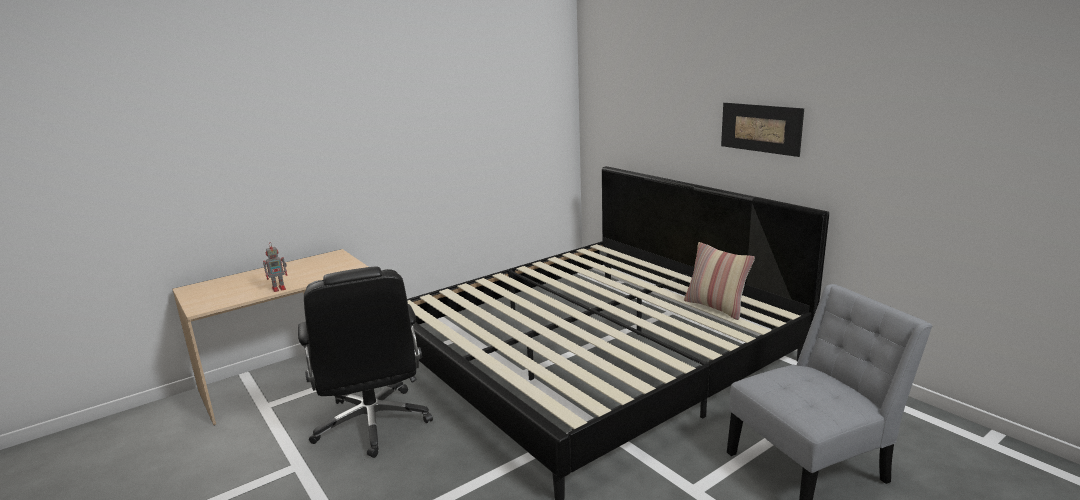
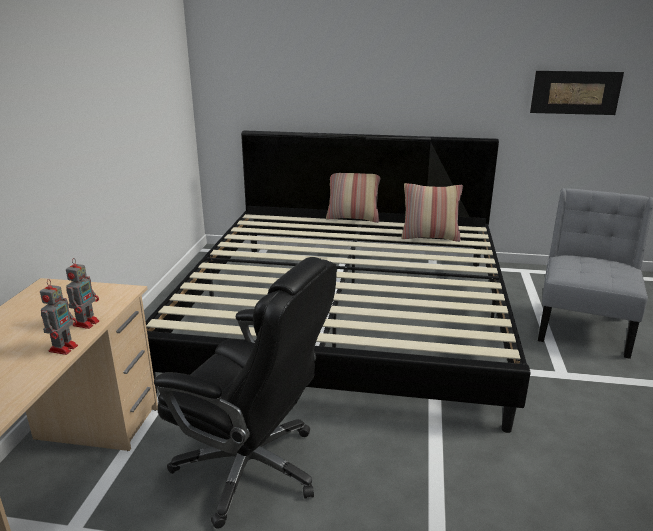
camera: 45 degrees left, 5 degrees up
(310, 279) = (87, 322): none -> toy robot
(678, 270) = (353, 218): none -> pillow
(760, 128) = (427, 75): picture -> picture (575, 92)

